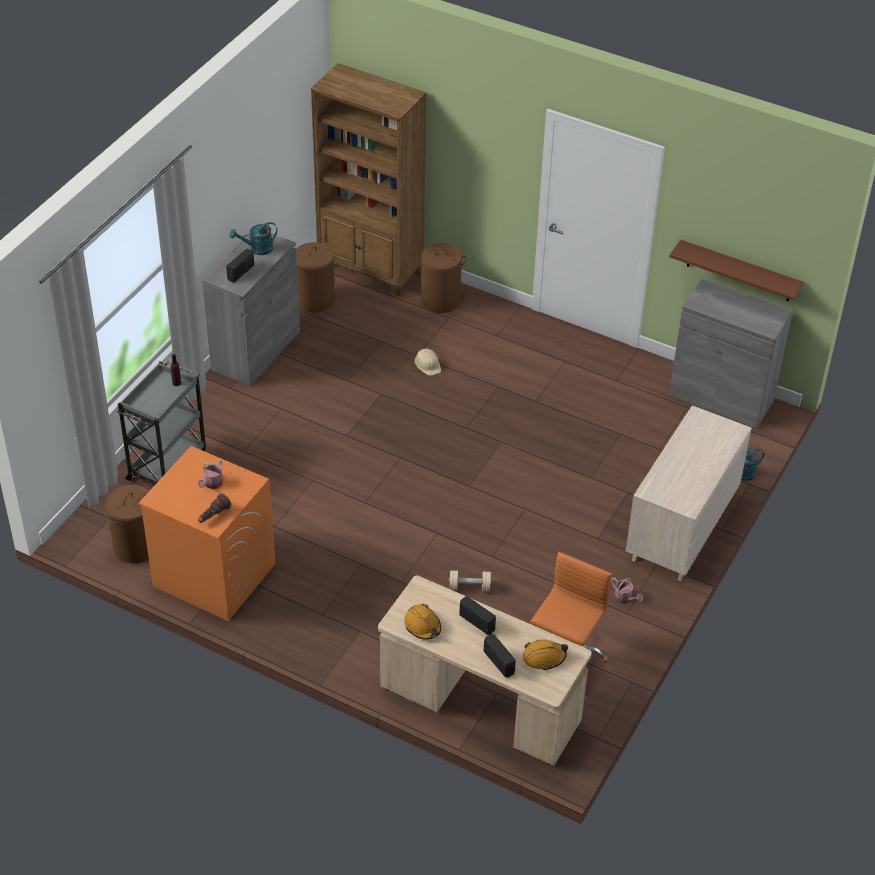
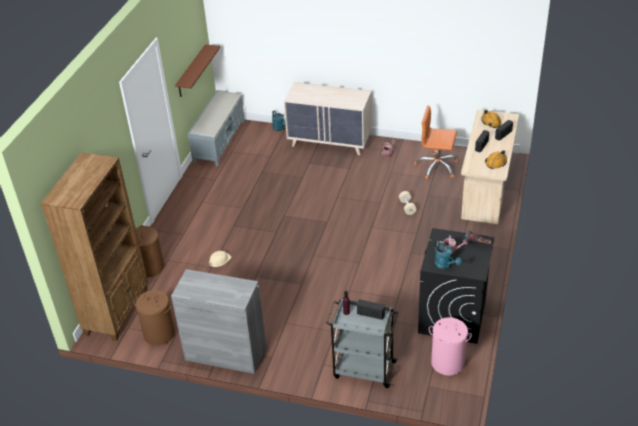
camera: 100 degrees left, 5 degrees down
(136, 546) = (447, 363): brown laundry basket -> pink laundry basket
(213, 575) = (452, 316): orange washing machine -> black washing machine
(241, 272) = (230, 289): radio -> radio (370, 314)
(257, 249) = (199, 287): turquoise watering can -> turquoise watering can (445, 265)
(721, 397) = (219, 141): grey cabinet -> grey bench

